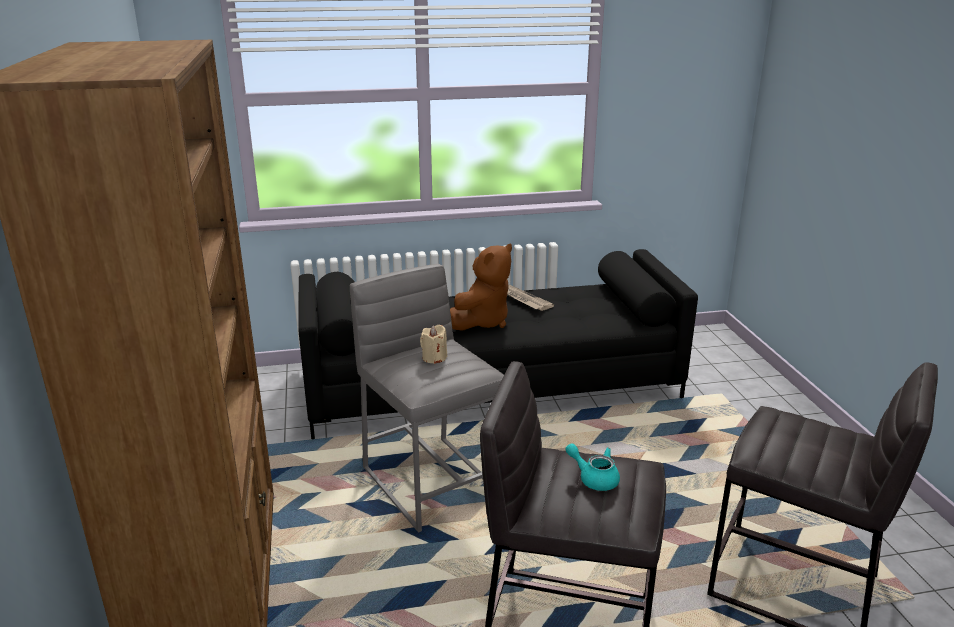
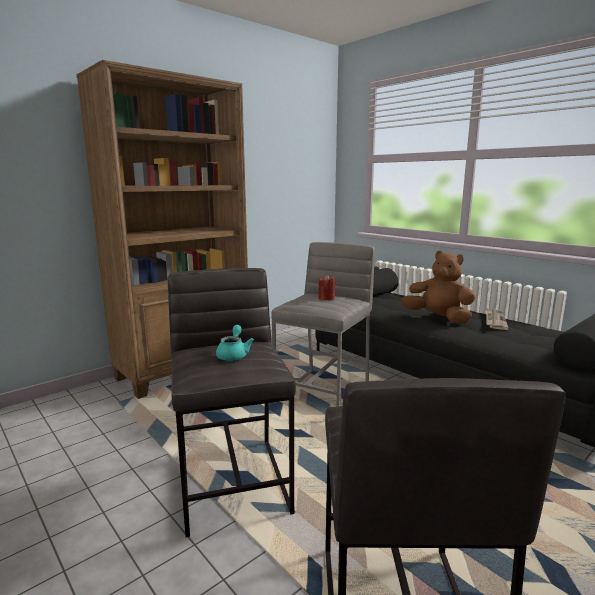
camera: 60 degrees right, 10 degrees down
(434, 358) = (326, 298): beige candle -> red candle
(482, 321) = (438, 318): brown plush toy -> brown plush toy turned 150 degrees counterclockwise

